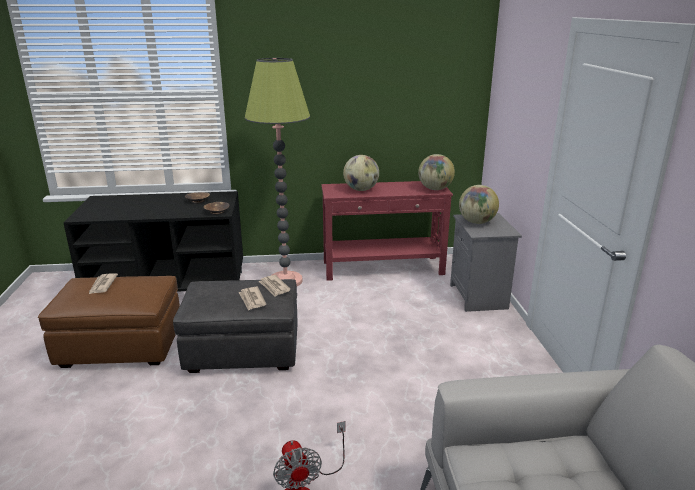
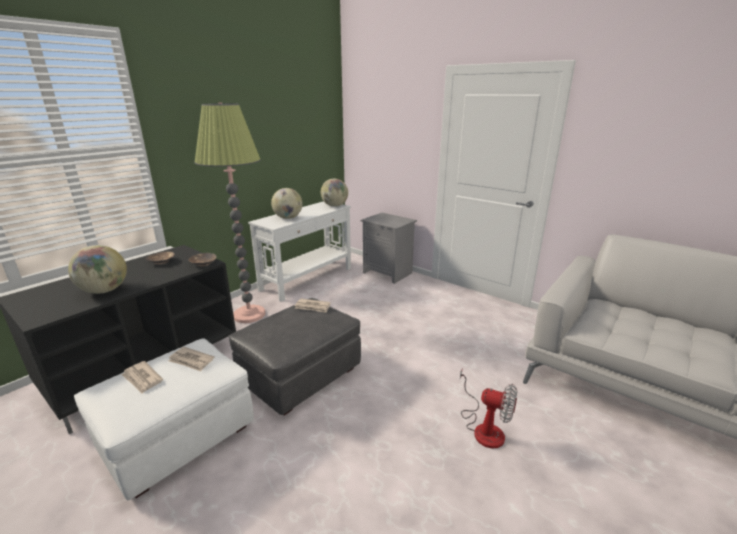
camera: 45 degrees left, 0 degrees up
(121, 346) = (178, 437): brown ottoman -> white ottoman
(252, 300) = (315, 322): newspaper -> newspaper (191, 361)
(383, 268) = (307, 279): red console table -> white console table
(476, 222) = (382, 220): globe -> globe (104, 291)

